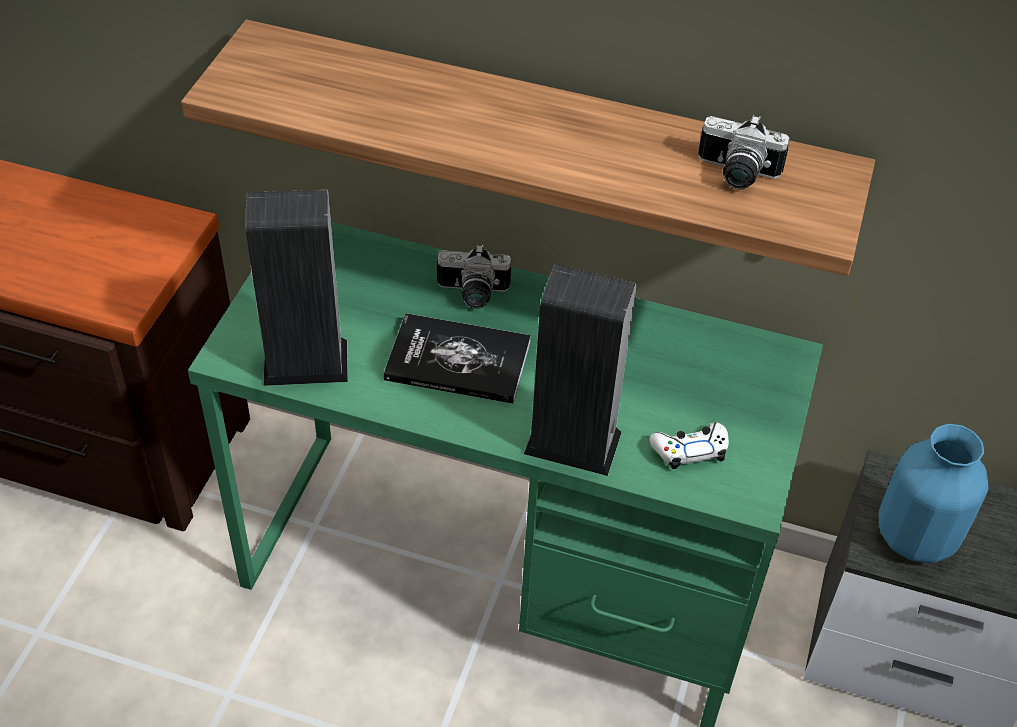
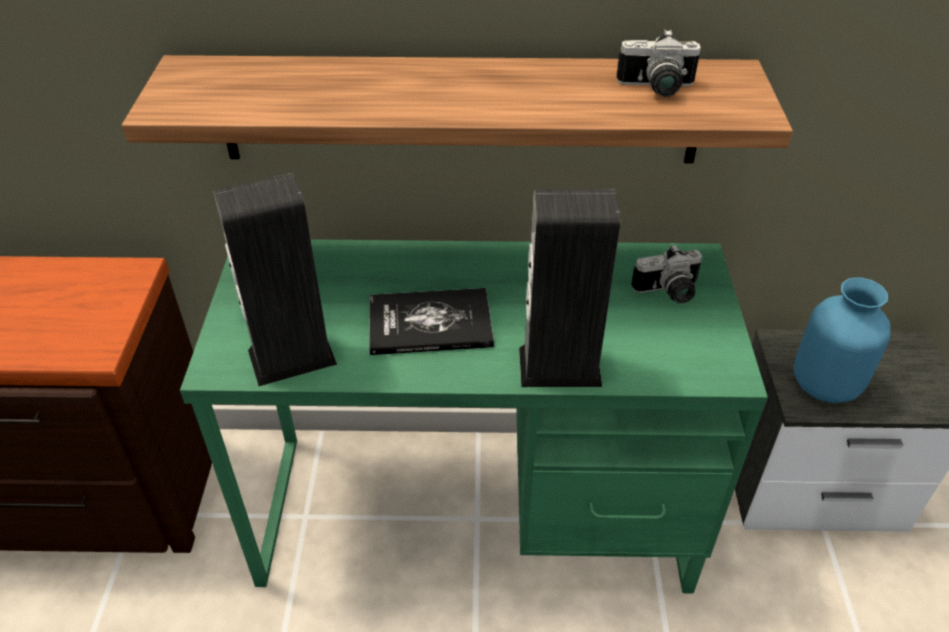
camera: 15 degrees left, 5 degrees down
(472, 294) = (420, 268): camera -> camera (669, 293)
(689, 450) = (660, 348): white game controller -> none

